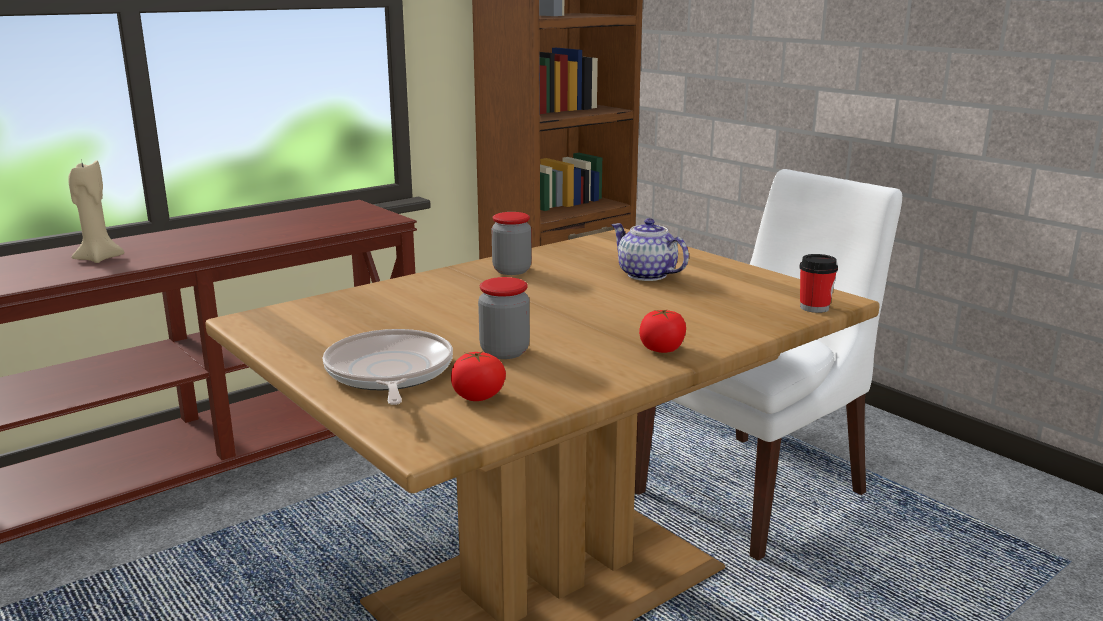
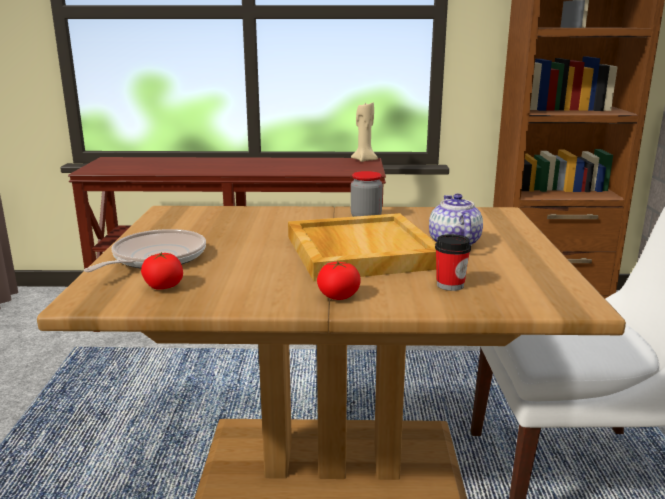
camera: 40 degrees right, 0 degrees up
(99, 258) = (183, 165): beige candle -> beige candle (364, 160)
(504, 352) = (240, 266): jar -> none
(584, 305) = (359, 251): none -> beige tray
(814, 307) = (540, 305): cup -> cup (450, 285)

